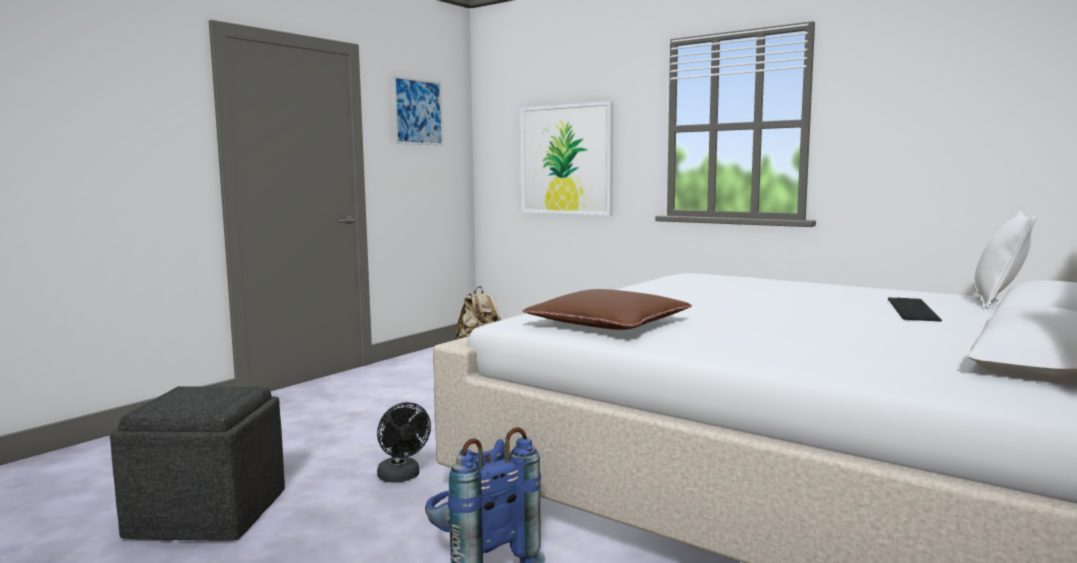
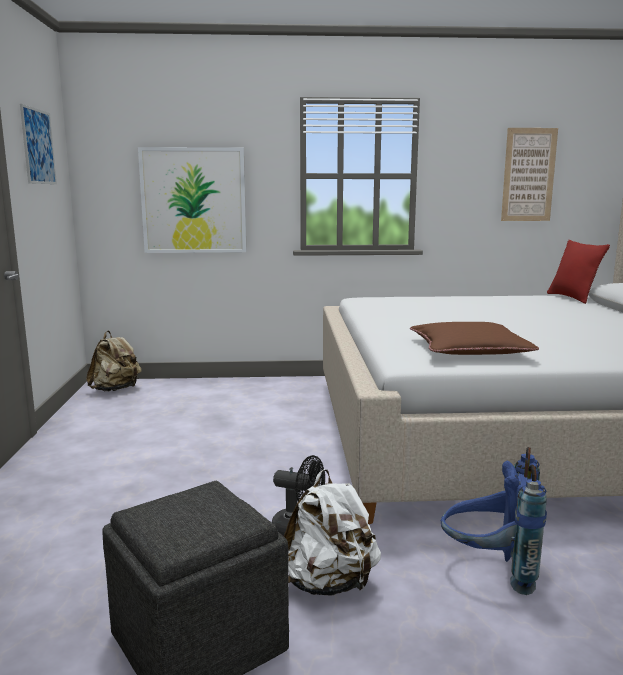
camera: 40 degrees left, 5 degrees up
(342, 519) = (328, 584): none -> white backpack
(912, 309) = (561, 309): keyboard -> none
(986, 113) = (528, 175): none -> picture
(997, 302) = (572, 298): white pillow -> red pillow

